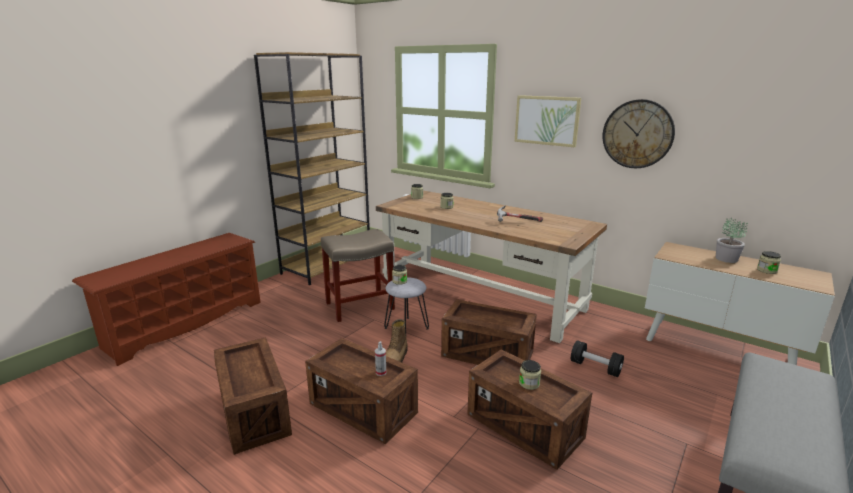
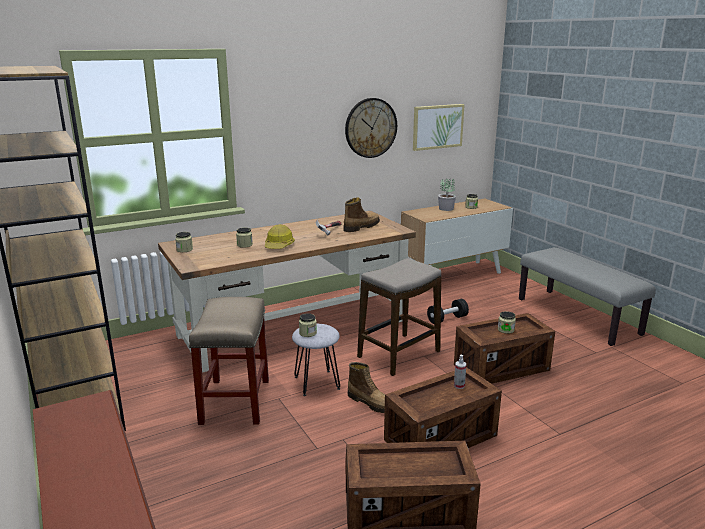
camera: 65 degrees left, 0 degrees up
(459, 215) = (279, 246): none -> hard hat
(487, 354) = (398, 354): crate -> stool
(547, 120) = (293, 127): picture -> picture (437, 126)
(548, 229) = (361, 227): none -> boot

